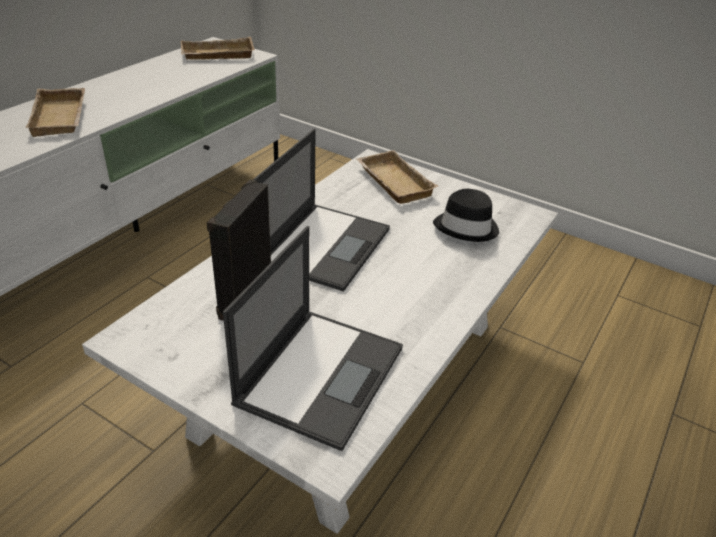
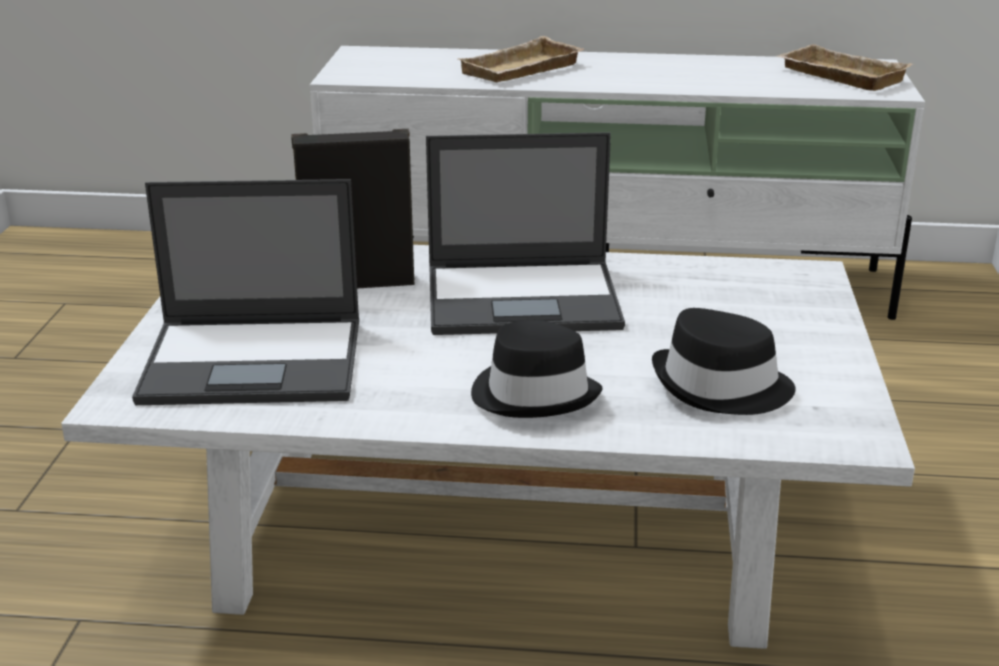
camera: 65 degrees right, 10 degrees down
(392, 182) = (765, 301): beige tray -> none
(438, 281) = (534, 394): none -> black hat

